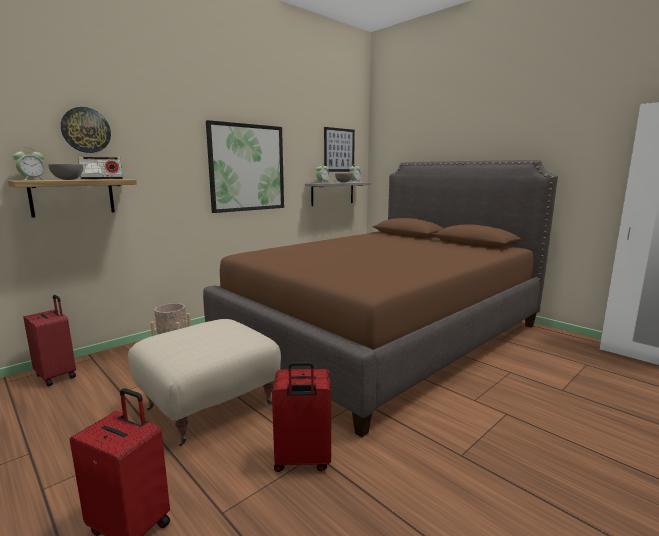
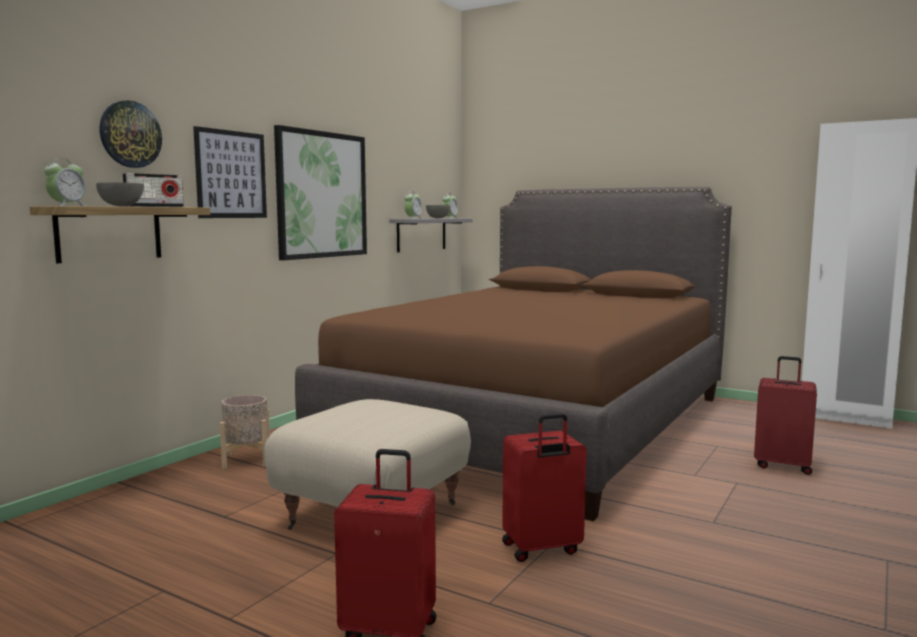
camera: 15 degrees left, 5 degrees down
(57, 375) = (97, 510): red suitcase -> red suitcase (782, 465)
(339, 150) = (428, 172): picture -> picture (231, 174)

